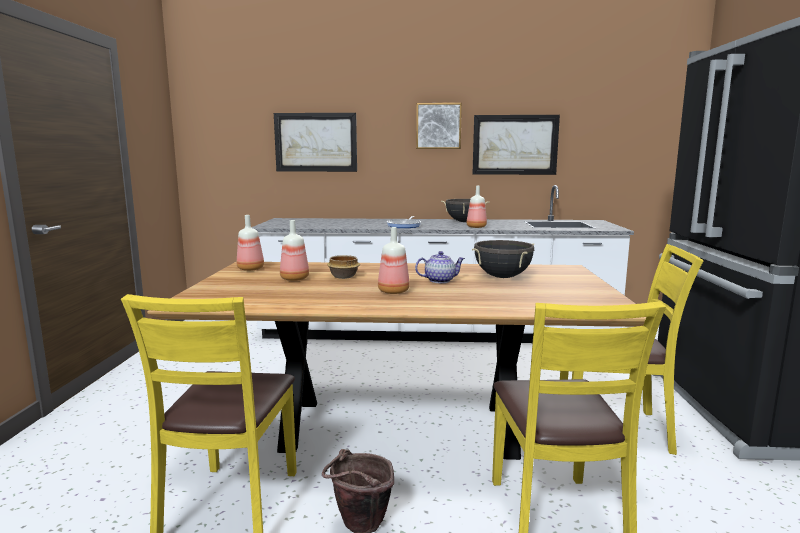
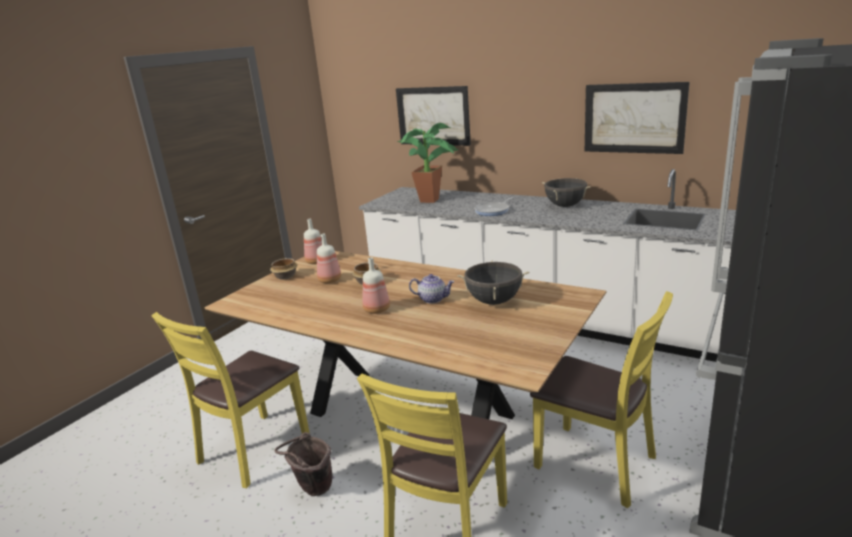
camera: 30 degrees right, 10 degrees up
(230, 280) = (286, 276): none -> bowl
(327, 222) = (433, 199): none -> potted plant
(438, 126) = (548, 98): picture -> none
(476, 227) = (560, 219): bottle -> none

